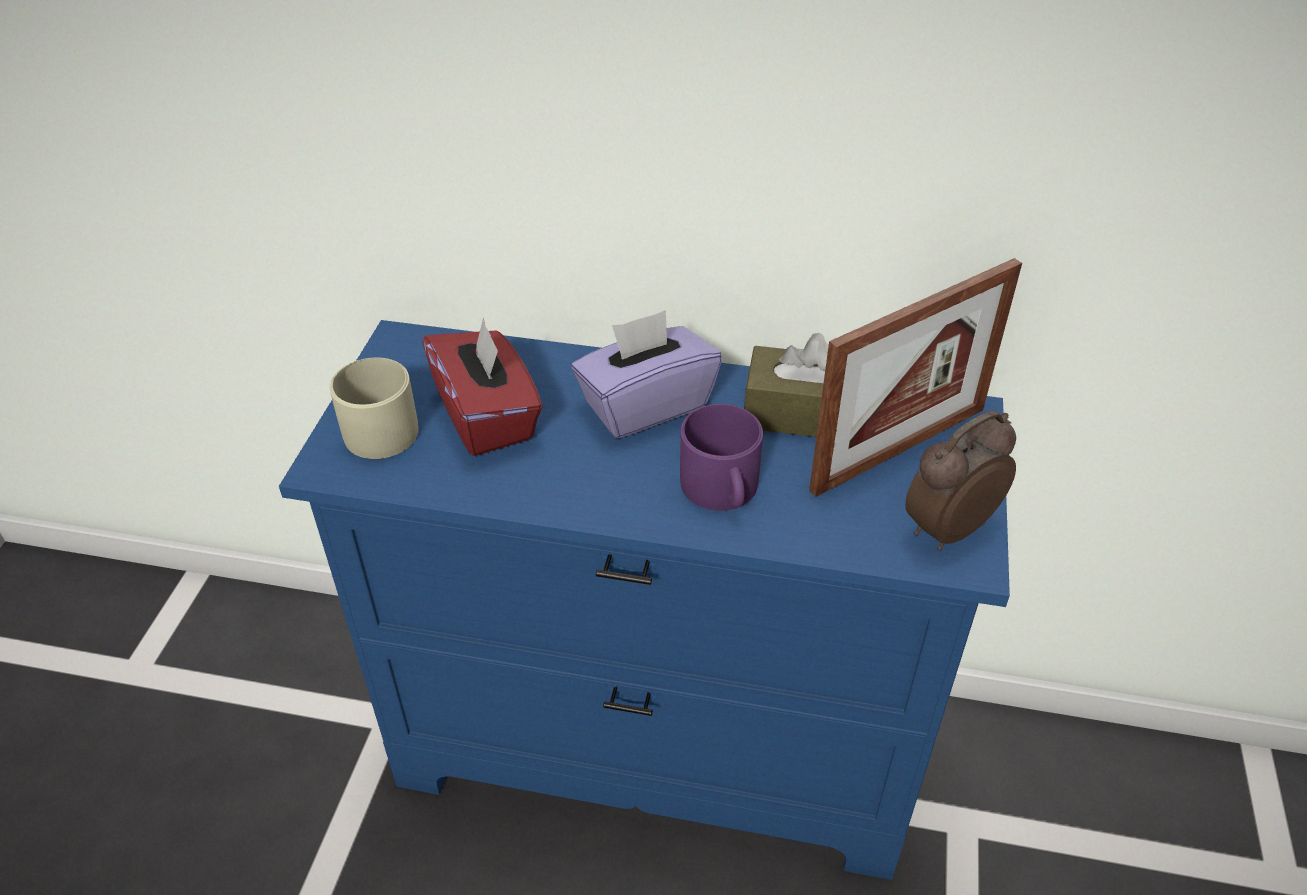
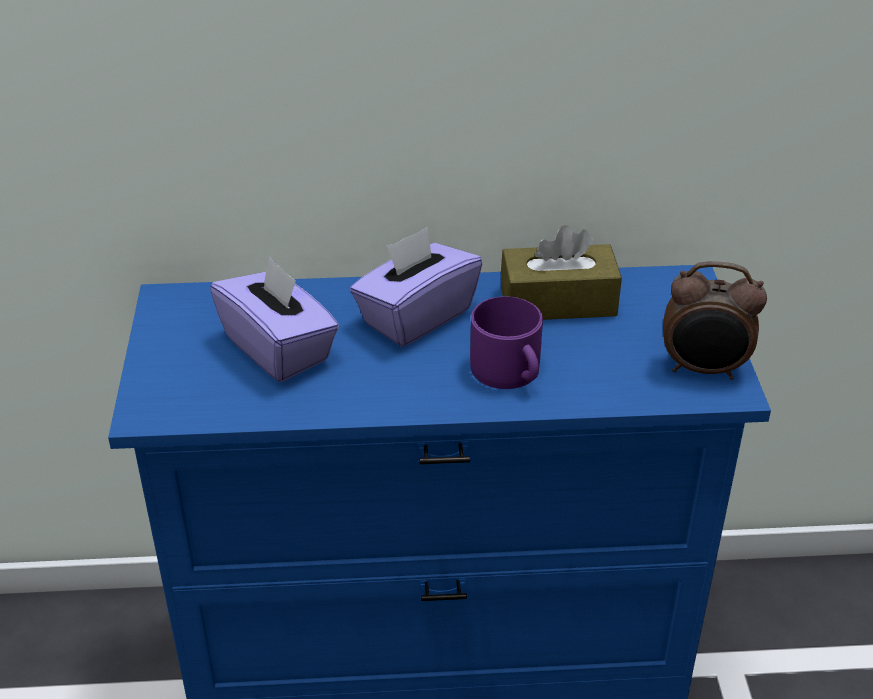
camera: 15 degrees left, 5 degrees down
(381, 426) = (183, 372): beige mug -> none
(487, 417) = (279, 348): red tissue box -> purple tissue box
(899, 449) = (643, 316): picture frame -> none
(946, 528) = (704, 369): alarm clock -> alarm clock turned 120 degrees counterclockwise

